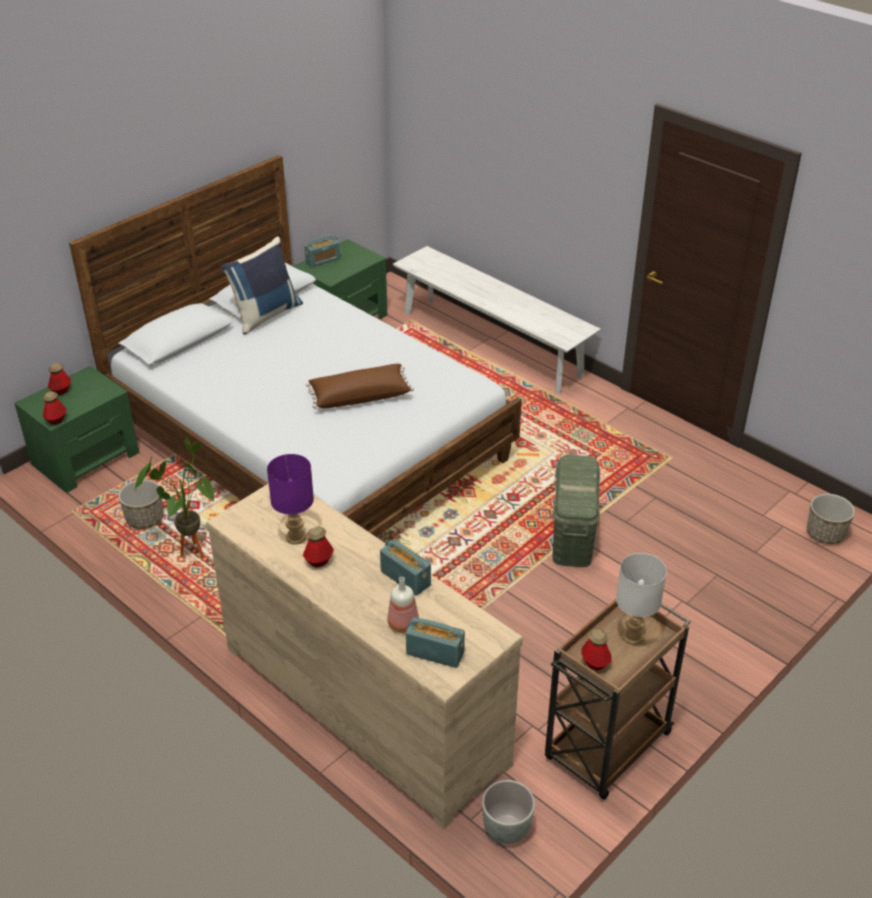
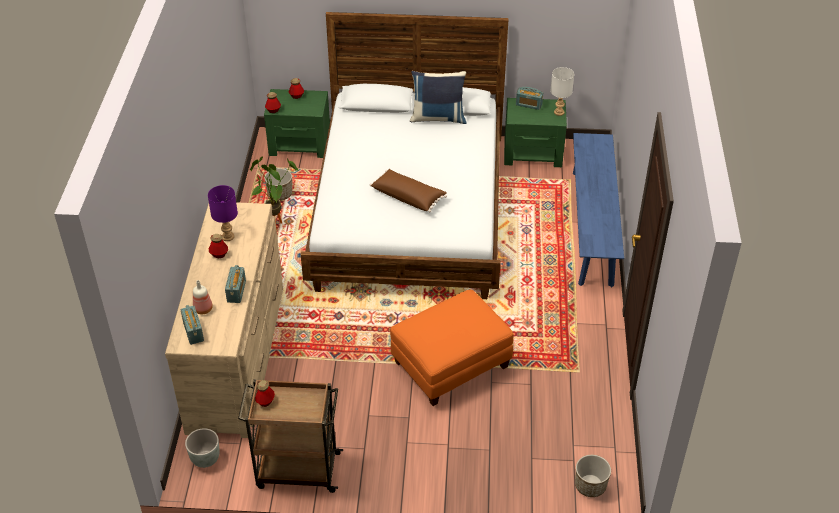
camera: 50 degrees right, 5 degrees up
(491, 343) = (592, 226): white bench -> blue bench
(573, 536) = (451, 365): green storage box -> orange ottoman
(632, 636) = (300, 406): white table lamp -> white table lamp (559, 112)

